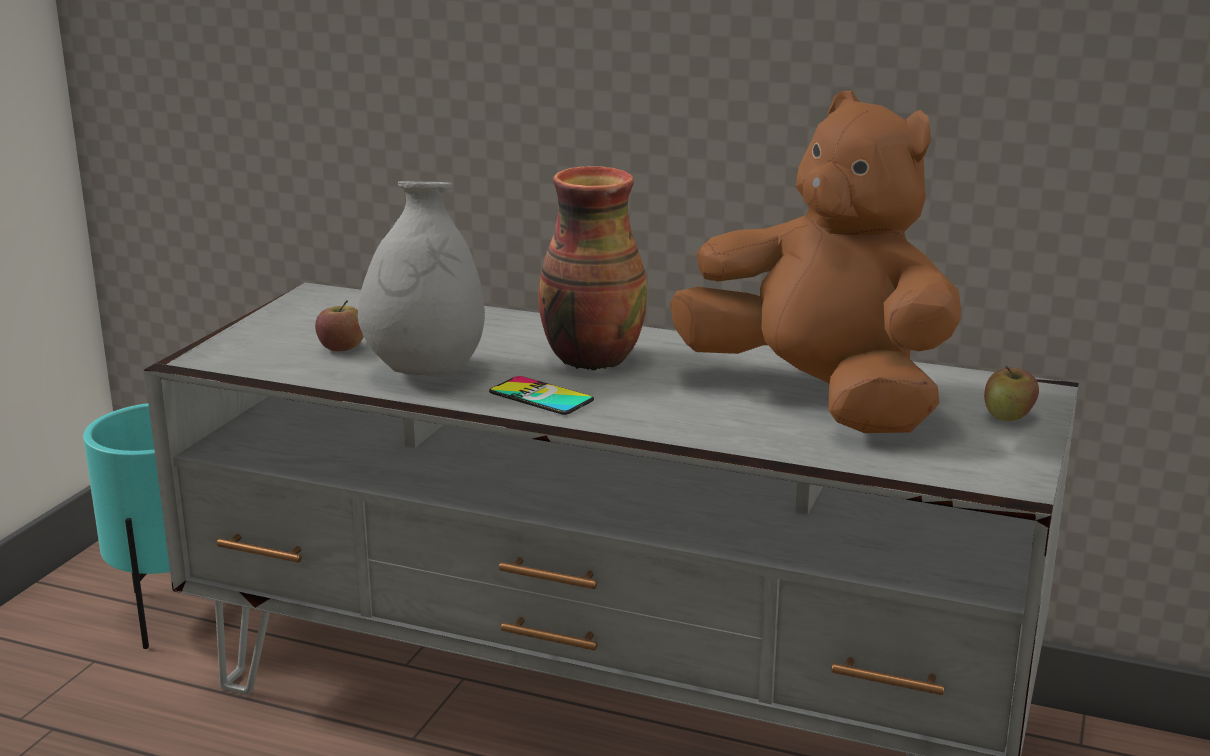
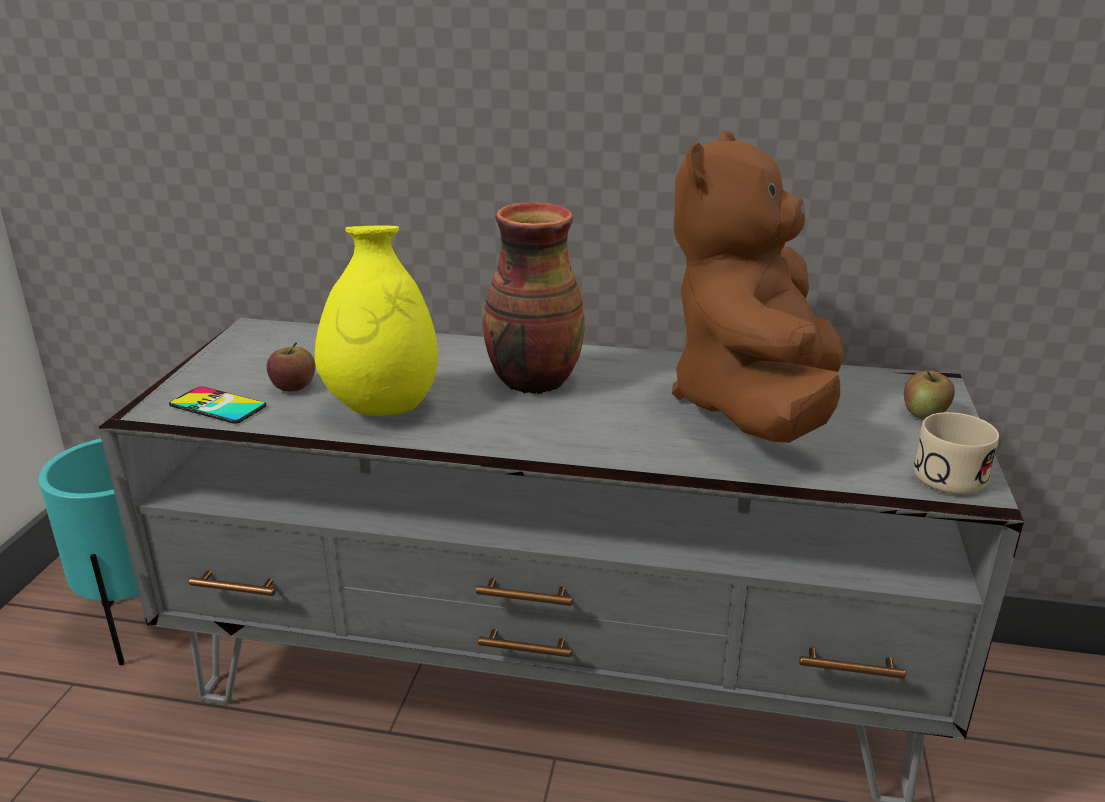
camera: 10 degrees left, 5 degrees up
(425, 372) = (383, 408): grey vase -> yellow vase
(541, 396) = (502, 427): phone -> phone (217, 406)
(819, 398) = (754, 408): brown plush toy -> brown plush toy turned 105 degrees counterclockwise
(999, 468) = (949, 472): none -> beige mug

